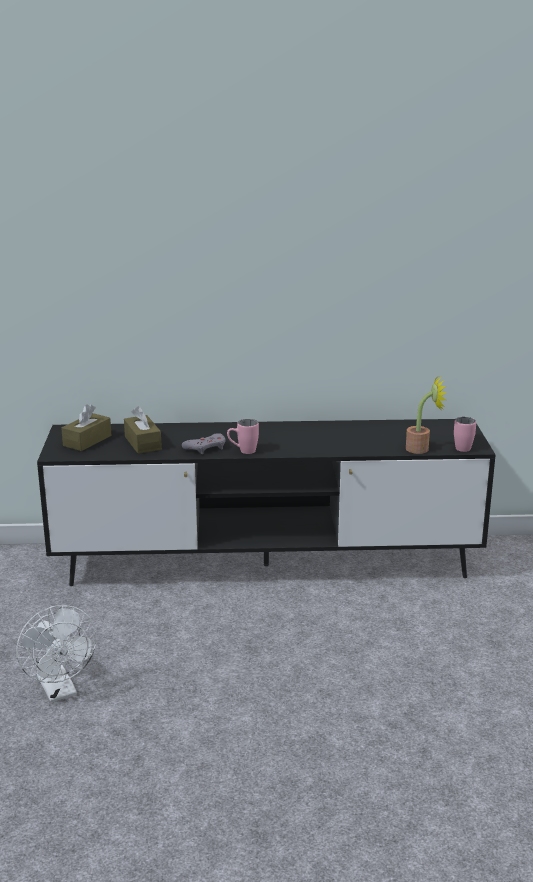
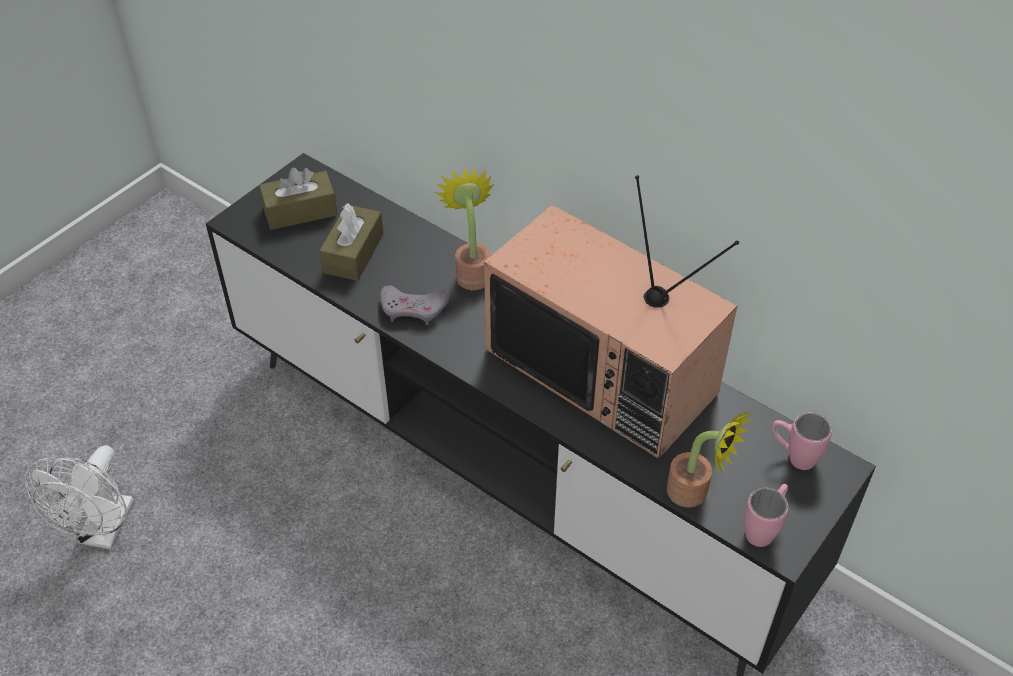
camera: 40 degrees right, 25 degrees up
(215, 429) = (471, 272): none -> potted plant
(243, 451) = (446, 345): pink mug -> pink mug (793, 456)
(328, 433) = (606, 371): none -> television

